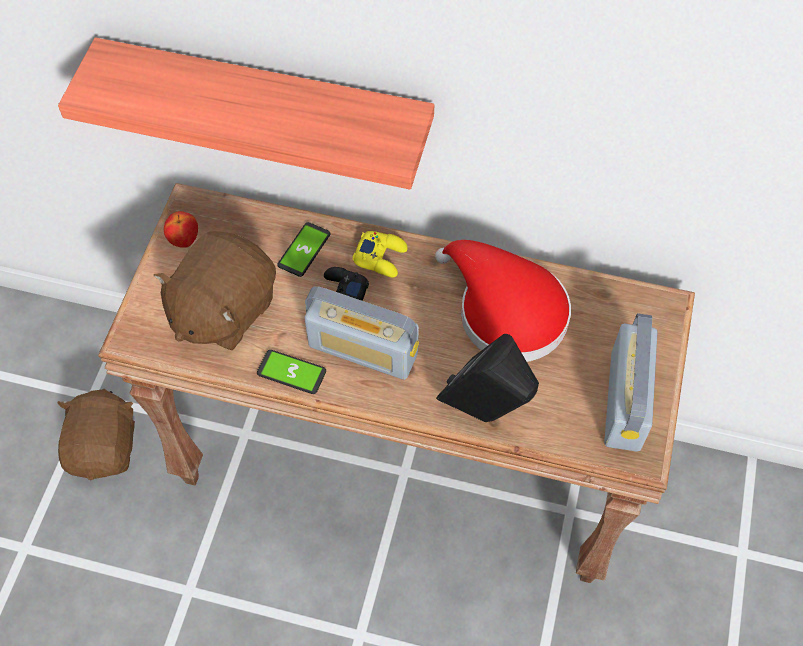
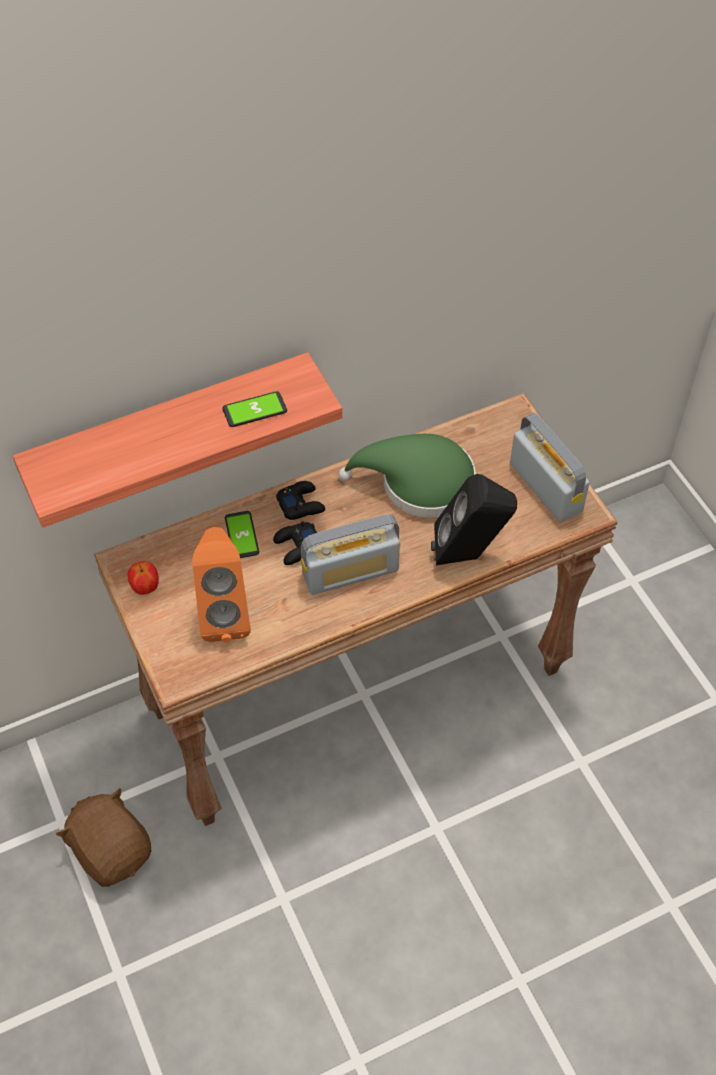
camera: 40 degrees left, 5 degrees down
(223, 310) = (224, 614): brown plush toy -> orange speaker
(291, 372) = (316, 620): phone -> phone (254, 410)
(381, 257) = (301, 504): yellow game controller -> black game controller
(505, 311) = (419, 483): red hat -> green hat

